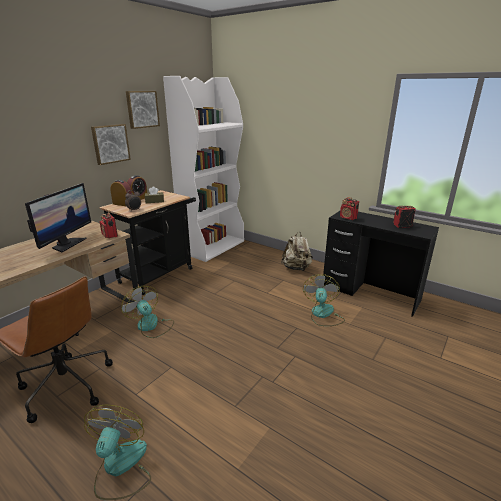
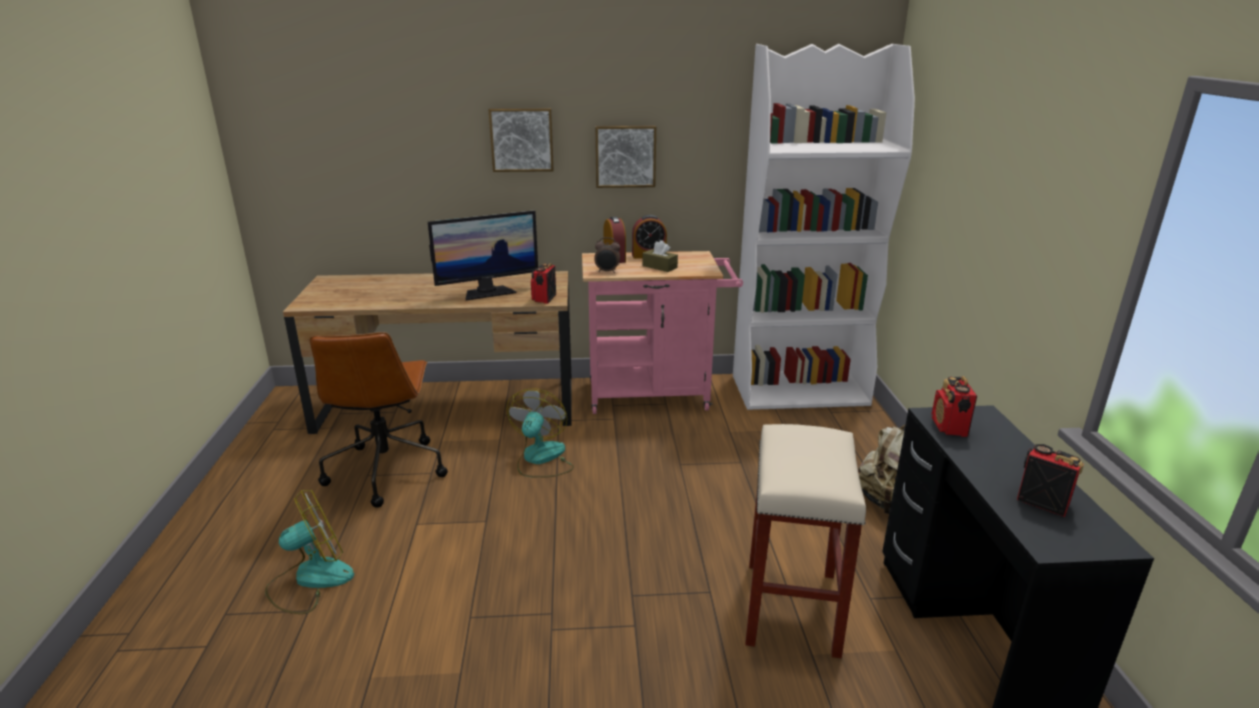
camera: 50 degrees right, 0 degrees up
(142, 109) = (700, 103): picture -> picture (522, 139)
(159, 273) = (656, 395): black cart -> pink cart
(323, 315) = (790, 606): fan -> beige stool

